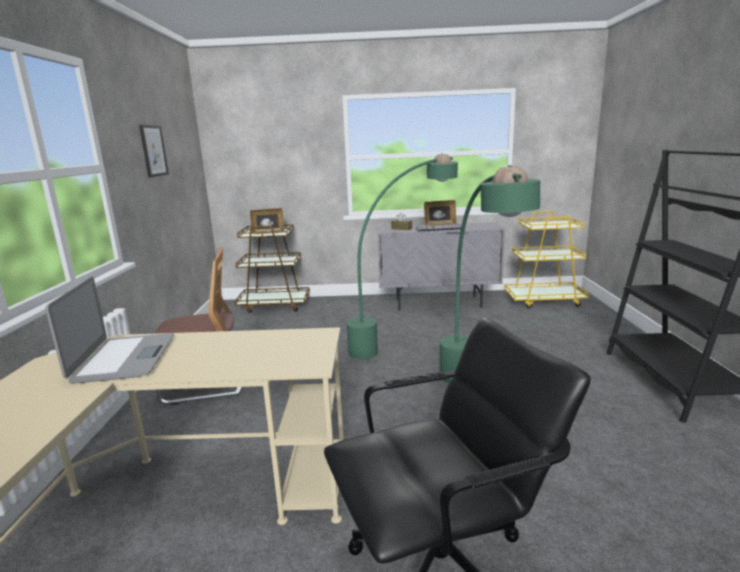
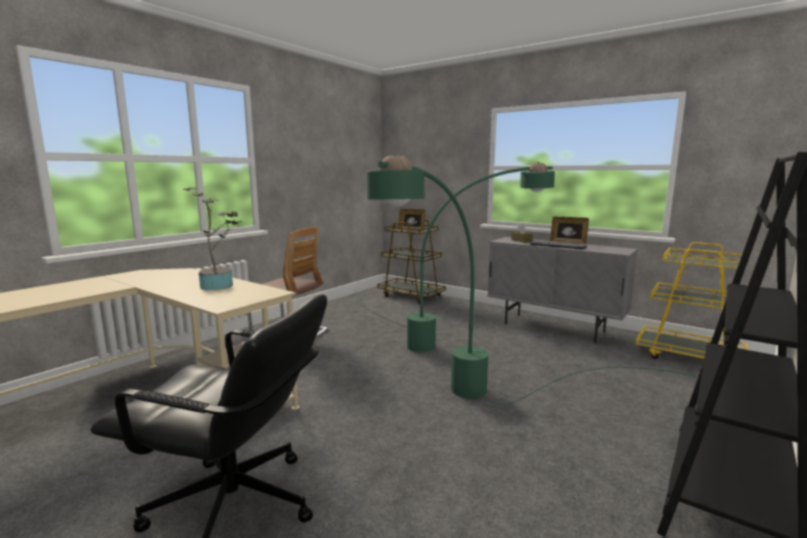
camera: 35 degrees right, 5 degrees down
(124, 358) = (165, 278): laptop -> none
(153, 151) = (316, 153): picture -> none
(230, 344) = (219, 285): none -> potted plant

